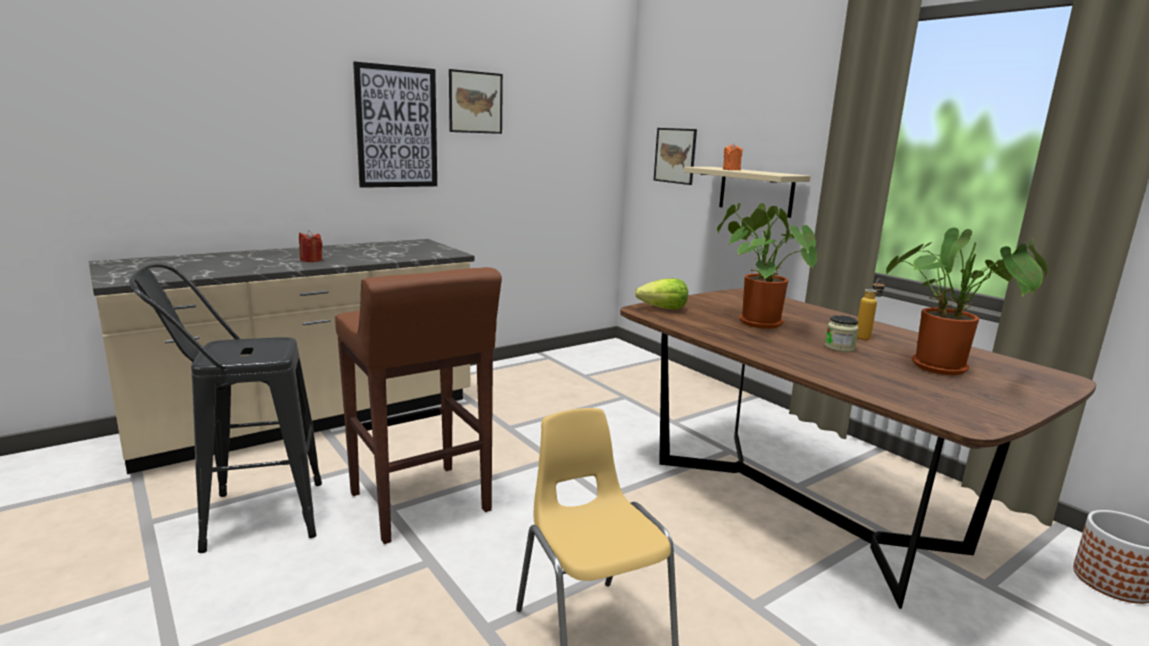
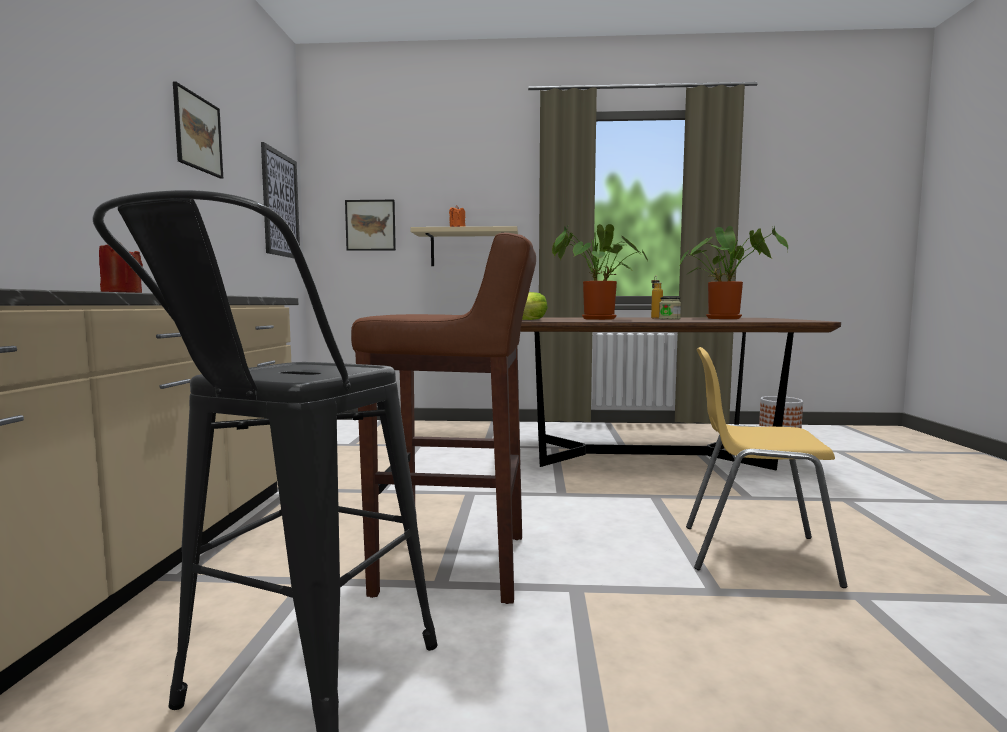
camera: 50 degrees left, 10 degrees down
(397, 127) = (125, 137): picture -> picture (280, 204)

